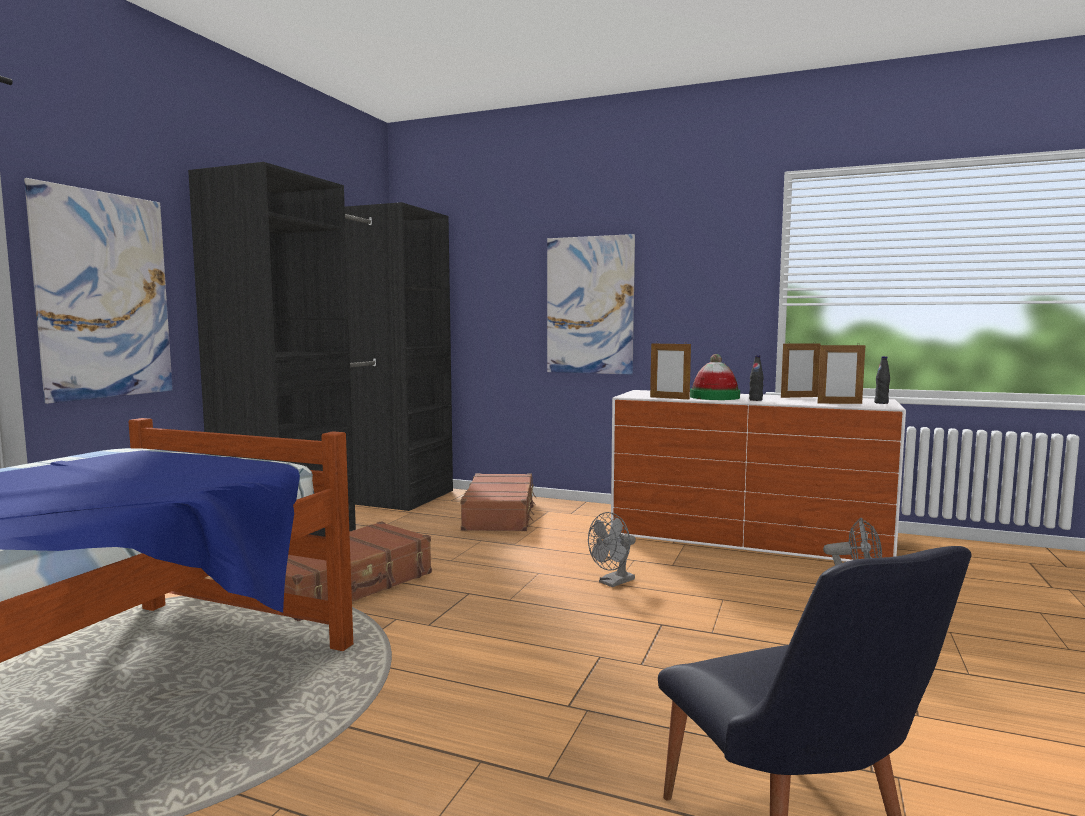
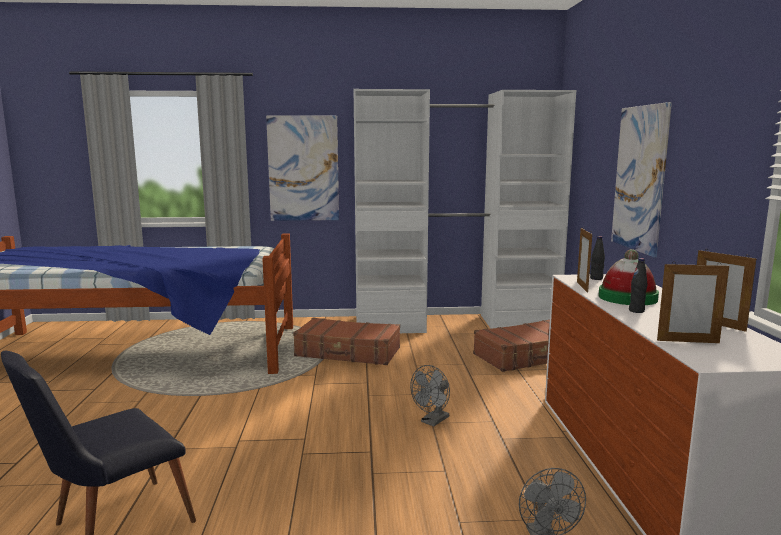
camera: 65 degrees right, 5 degrees up
(353, 518) = (456, 323): black wardrobe -> white wardrobe
(613, 583) = (432, 421): grey fan -> grey fan turned 75 degrees counterclockwise
(839, 403) = (688, 341): picture frame -> picture frame turned 60 degrees counterclockwise
(881, 403) = (747, 360): black bottle -> black bottle (596, 278)

